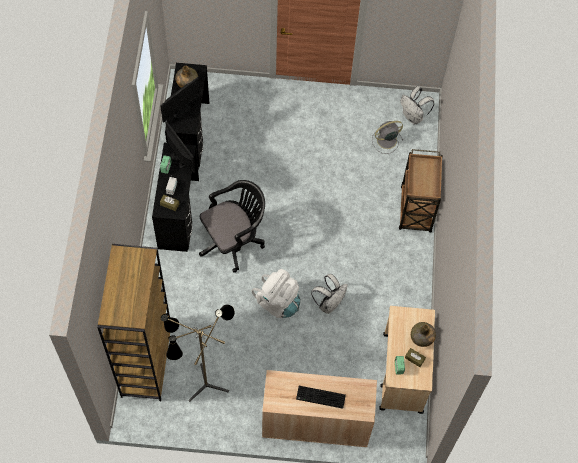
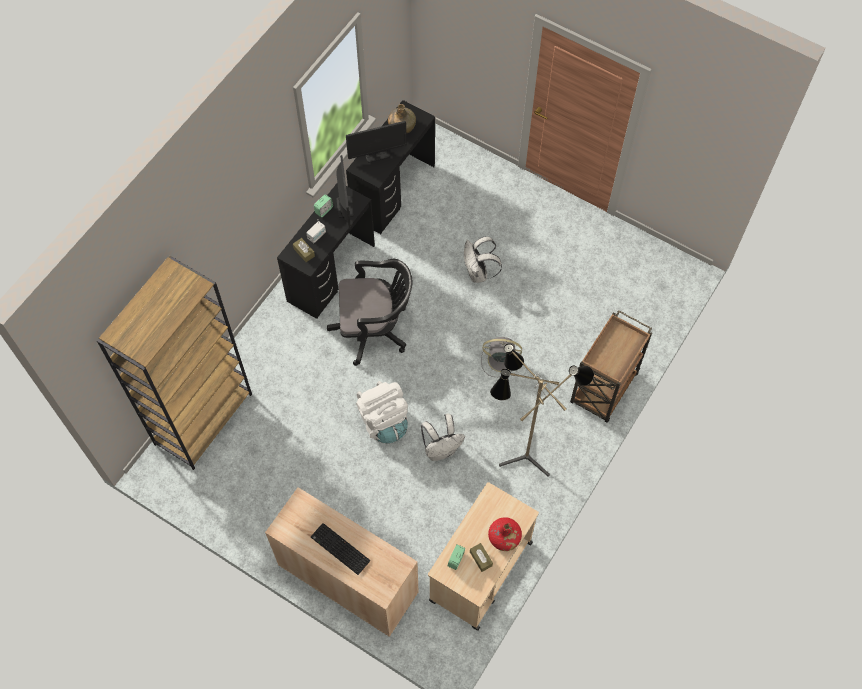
camera: 30 degrees right, 0 degrees up
(202, 383) = (249, 471): floor lamp -> floor lamp (523, 452)
(386, 140) = (613, 293): grey fan -> grey fan (499, 360)
(413, 117) = (662, 280): white backpack -> white backpack (478, 273)
(421, 338) = (504, 538): green bottle -> red bottle

